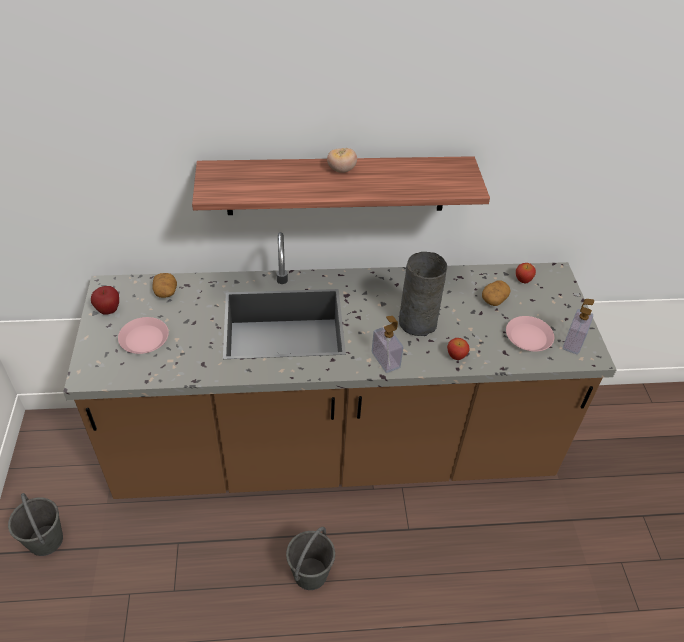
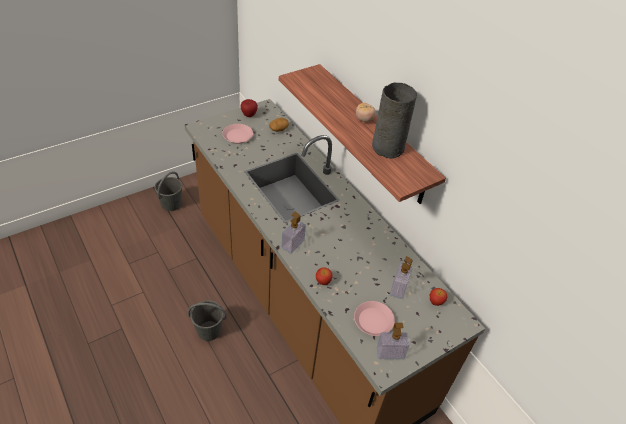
camera: 60 degrees right, 0 degrees up
(417, 322) = (340, 250): grey vase -> grey vase (388, 147)
(494, 299) = (398, 288): potato -> soap dispenser

